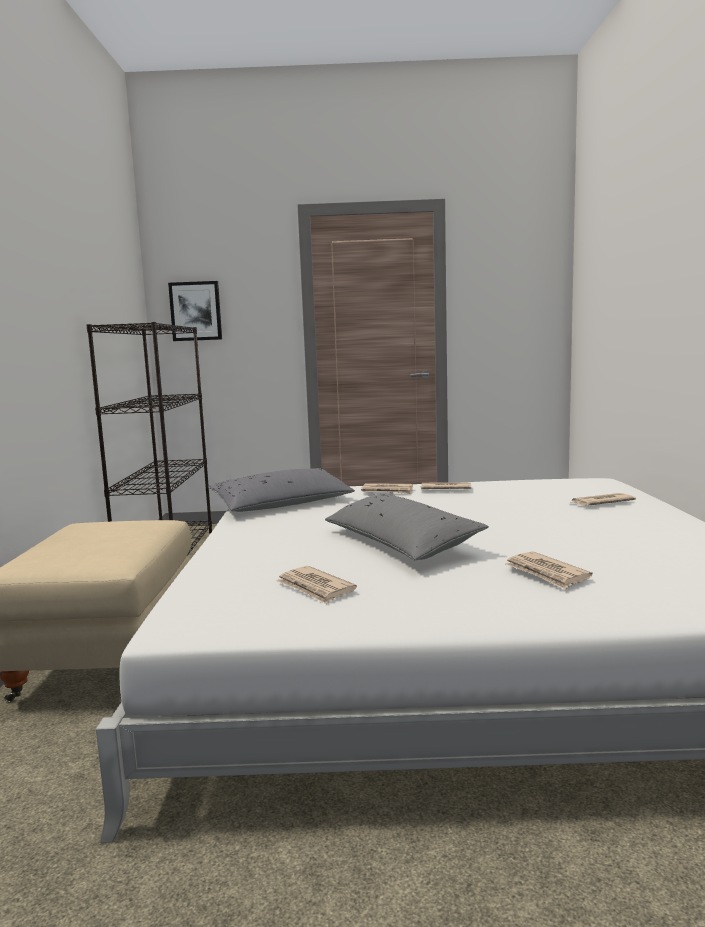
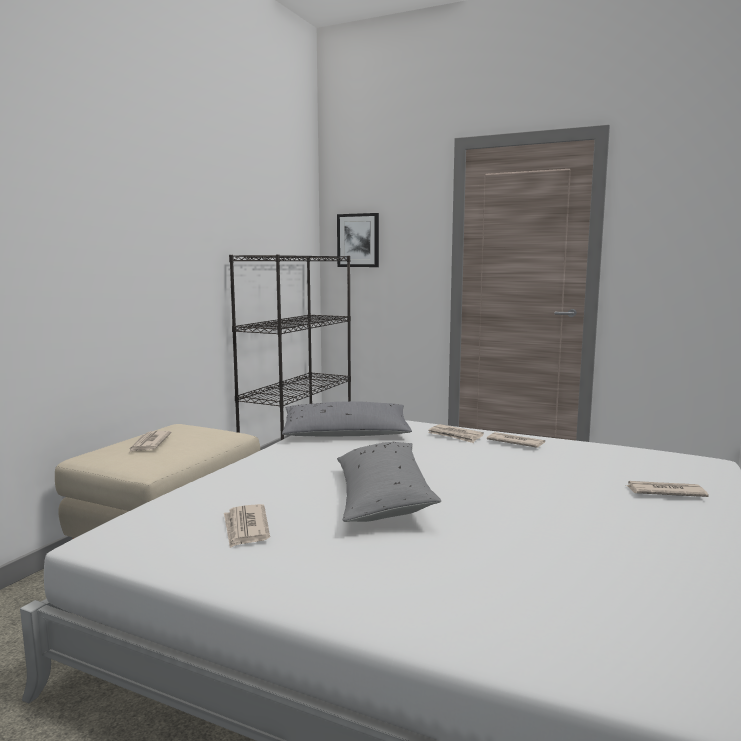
camera: 25 degrees right, 0 degrees up
(547, 573) = (464, 568): newspaper -> newspaper (149, 444)

